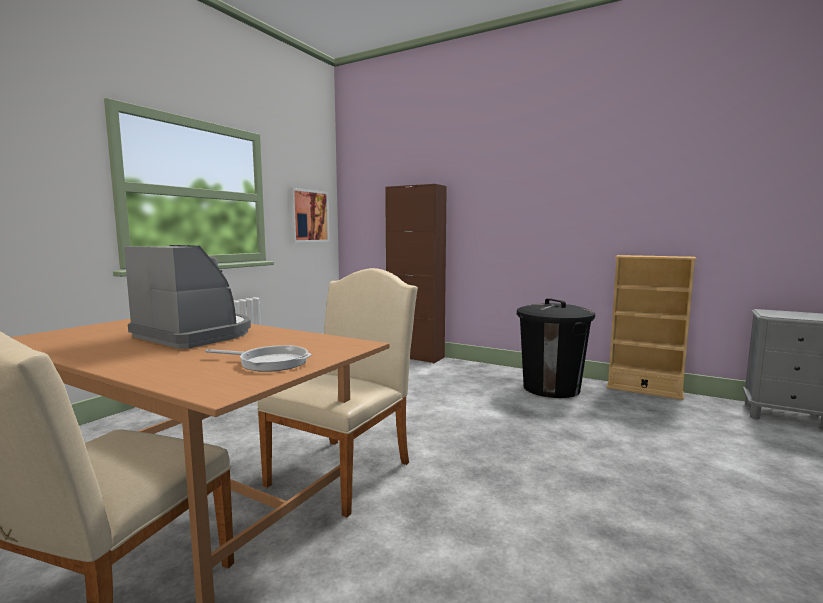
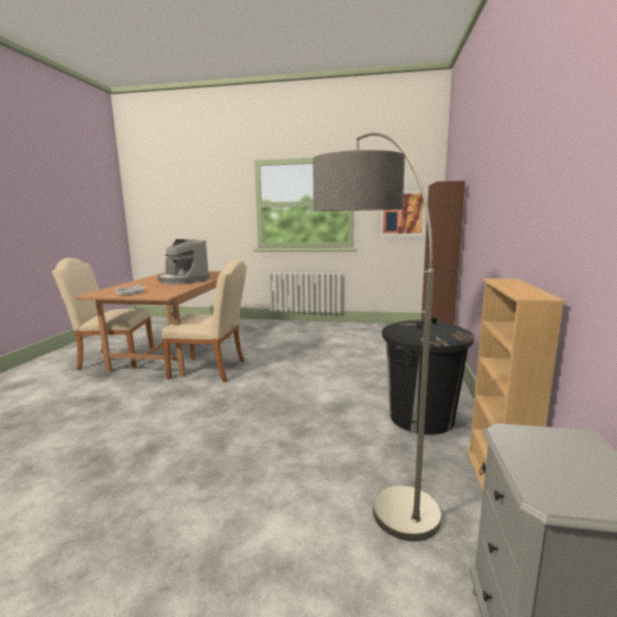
camera: 70 degrees right, 5 degrees up
(195, 335) = (182, 280): coffee machine -> coffee machine turned 120 degrees clockwise
(633, 419) = (368, 467): none -> floor lamp

